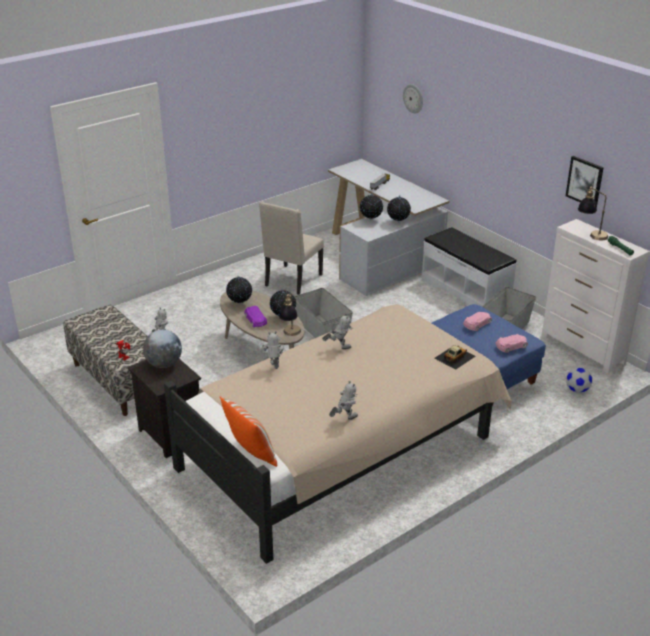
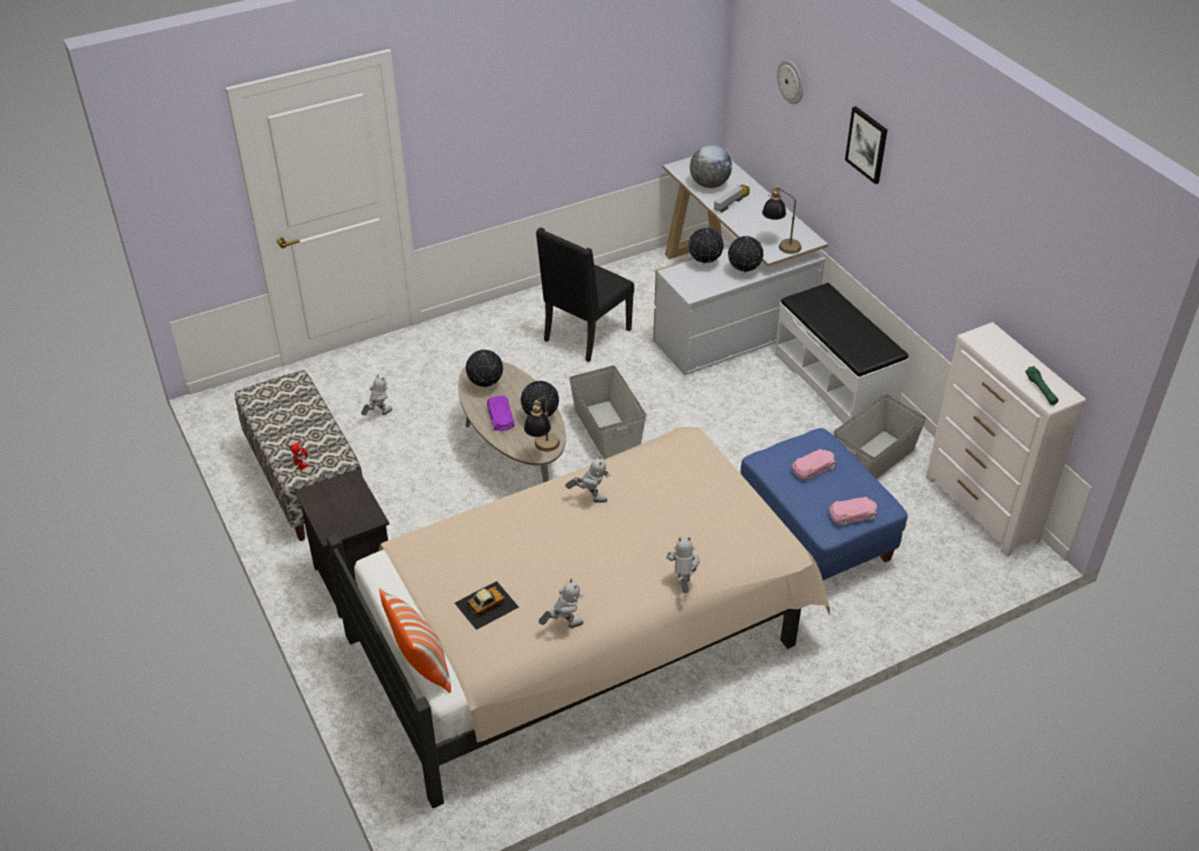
camera: 10 degrees right, 10 degrees up
(164, 364) = (344, 492): globe -> globe (709, 184)
(274, 368) = (490, 523): toy robot -> toy robot (682, 585)
(292, 281) = (585, 336): beige chair -> black chair
(454, 357) = (751, 536): toy car -> toy car (486, 605)
(577, 390) = (951, 581): football -> none
(585, 181) = (1009, 272): picture -> picture (867, 144)
(591, 235) = (1004, 357): table lamp -> table lamp (780, 245)

